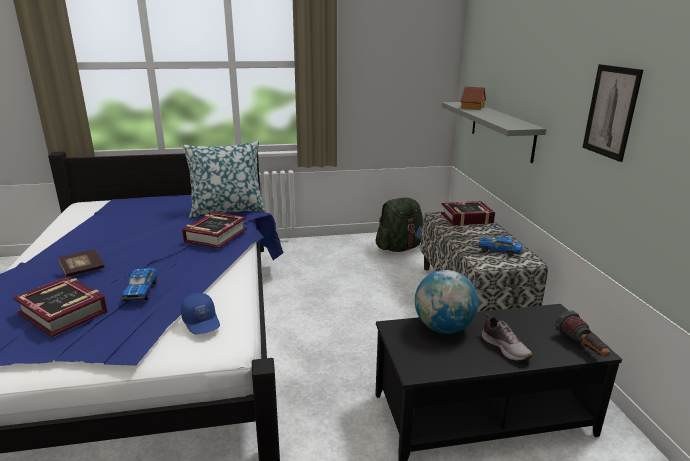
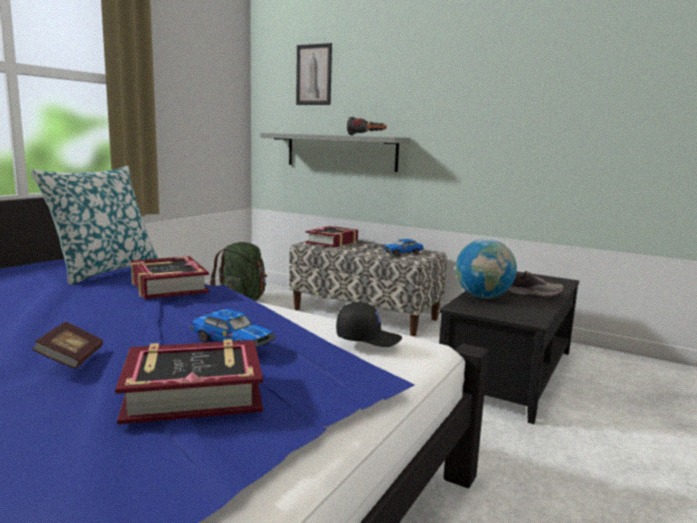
camera: 50 degrees left, 10 degrees down
(202, 321) = (368, 338): blue cap -> black cap
(473, 107) = (303, 133): toy house -> none
(582, 347) = (557, 281): flashlight -> flashlight (366, 135)
(611, 112) = (490, 109): picture -> picture (314, 75)

